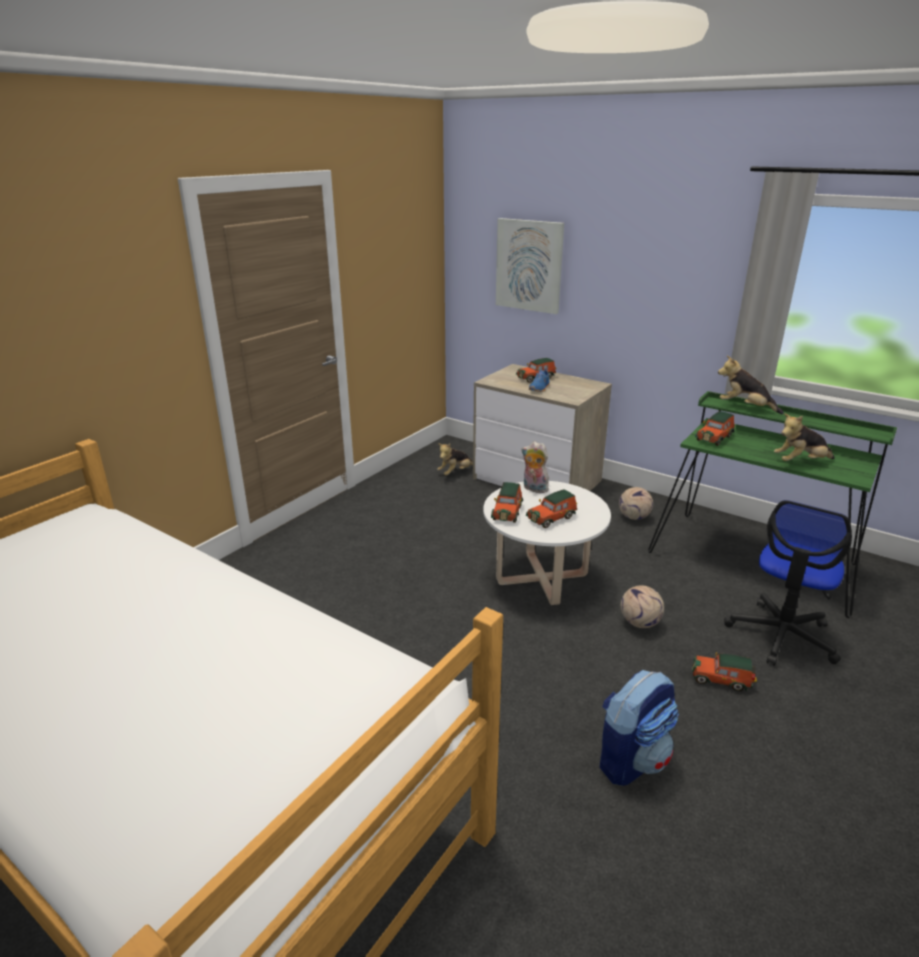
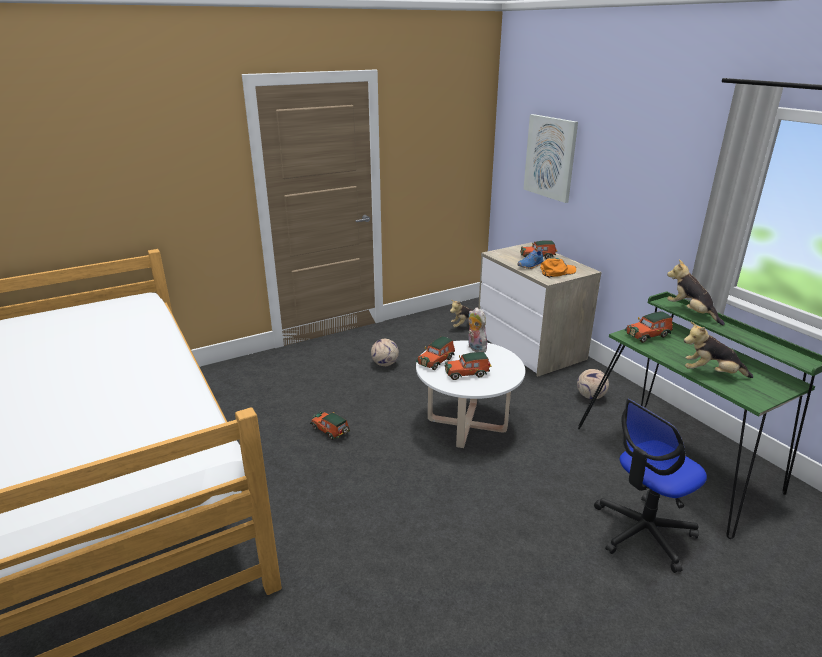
camera: 25 degrees right, 0 degrees up
(571, 390) = (557, 272): none -> orange cap
(632, 759) = (421, 579): backpack -> none
(639, 622) = (518, 482): football -> football (385, 364)
(722, 679) = (551, 548): toy car -> toy car (331, 431)

